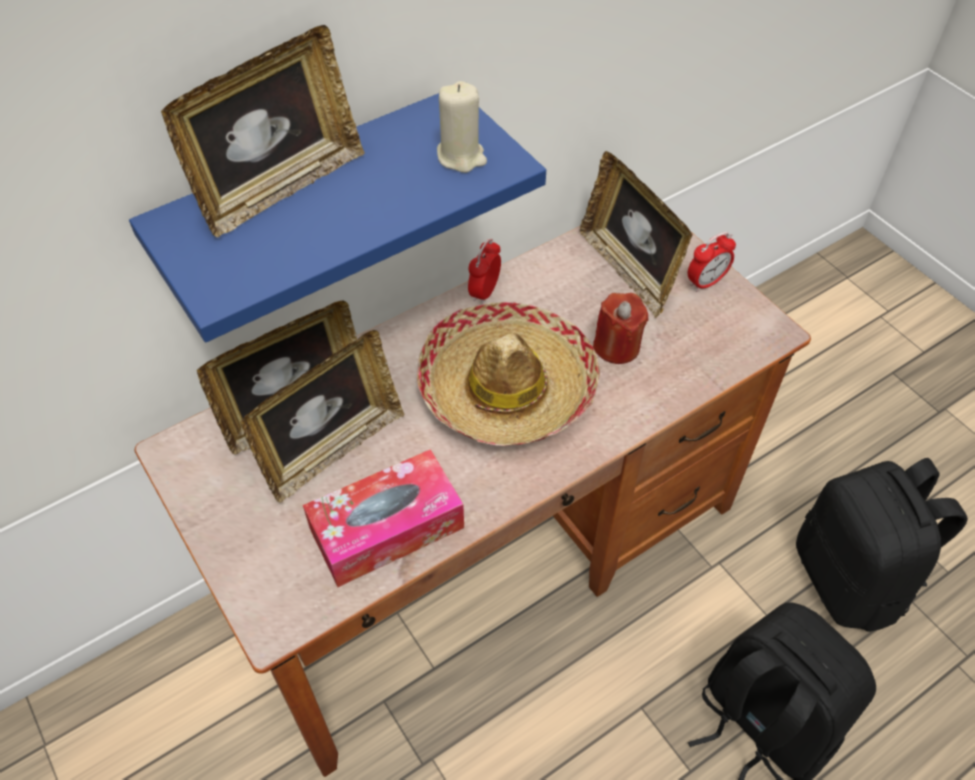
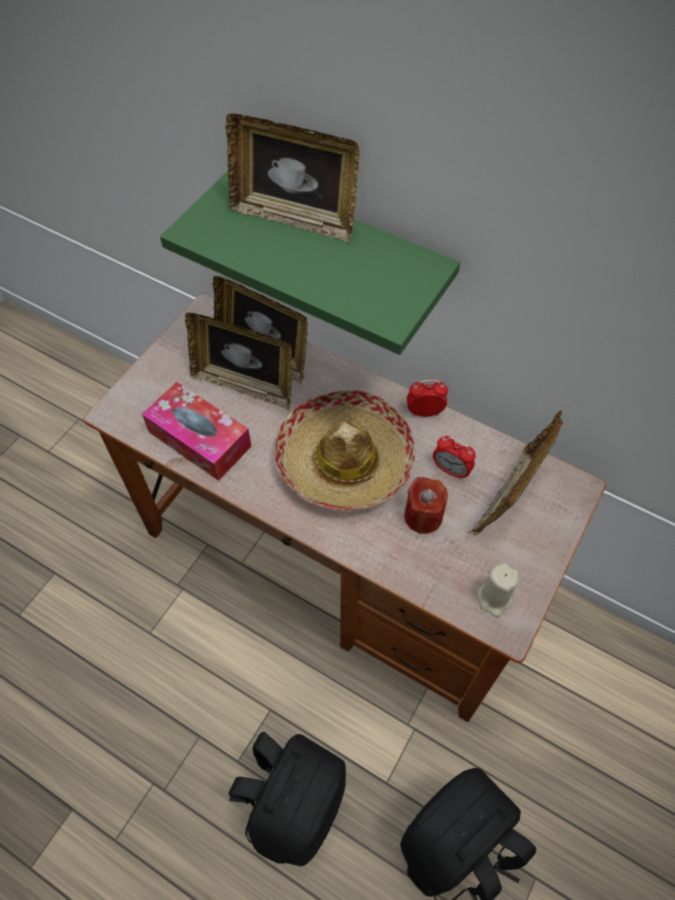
camera: 65 degrees right, 5 degrees up
(312, 198) = (339, 249): blue shelf -> green shelf
(461, 156) = (382, 293): beige candle -> beige candle (494, 598)
(706, 282) = (531, 558): alarm clock -> alarm clock (451, 470)

